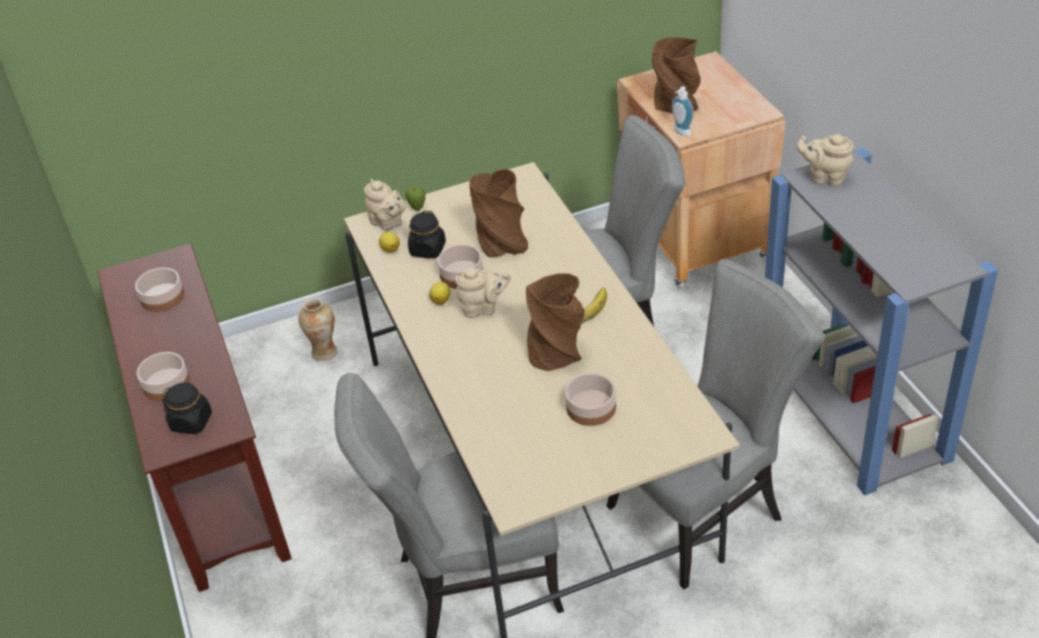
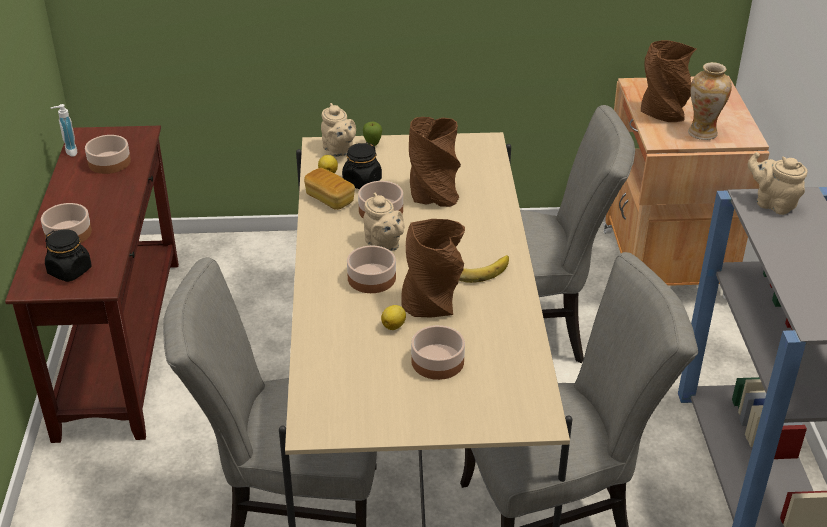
camera: 15 degrees right, 5 degrees down
(324, 352) = (269, 269): vase -> vase (702, 133)
(406, 276) = (330, 199): none -> bread
(441, 300) = (349, 228): lemon -> lemon (394, 326)
(483, 308) = (384, 245): beige teapot -> beige teapot turned 45 degrees clockwise
(488, 345) = (371, 278): none -> bowl
(680, 133) = (654, 137): soap dispenser -> soap dispenser (68, 152)

